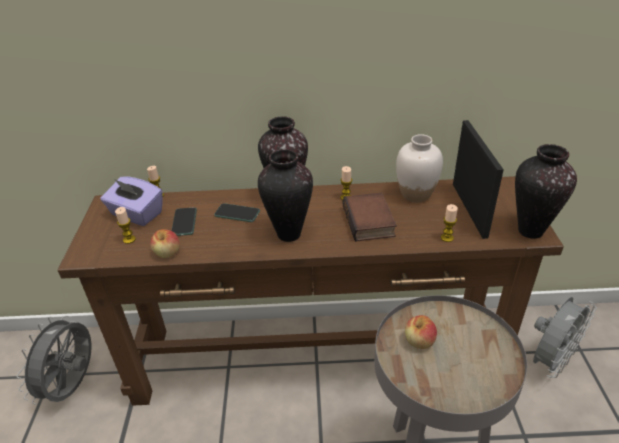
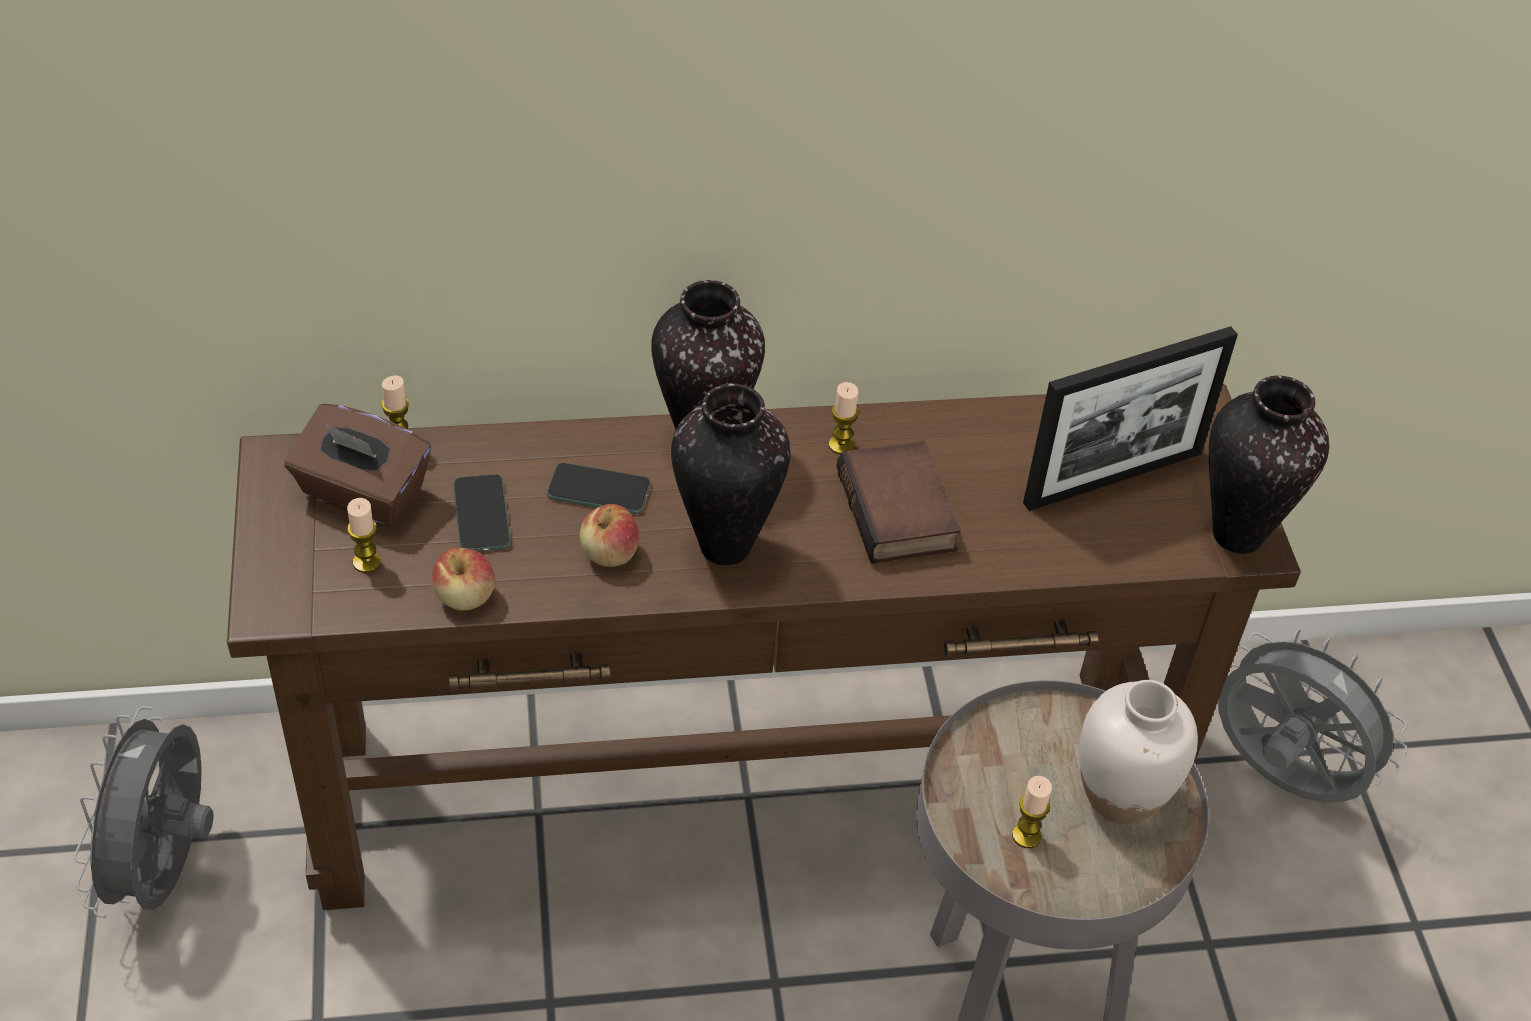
camera: 10 degrees left, 10 degrees up
(136, 214) = (362, 493): purple tissue box -> brown tissue box
(415, 195) = (996, 437): white vase -> white vase (1120, 795)
(419, 341) = (1007, 780): apple -> apple (609, 553)
(447, 238) = (1065, 553): candle -> candle (1026, 836)
(469, 209) = (1113, 478): picture frame -> picture frame turned 75 degrees clockwise
(550, 361) = (1279, 778): grey fan -> grey fan turned 90 degrees counterclockwise

